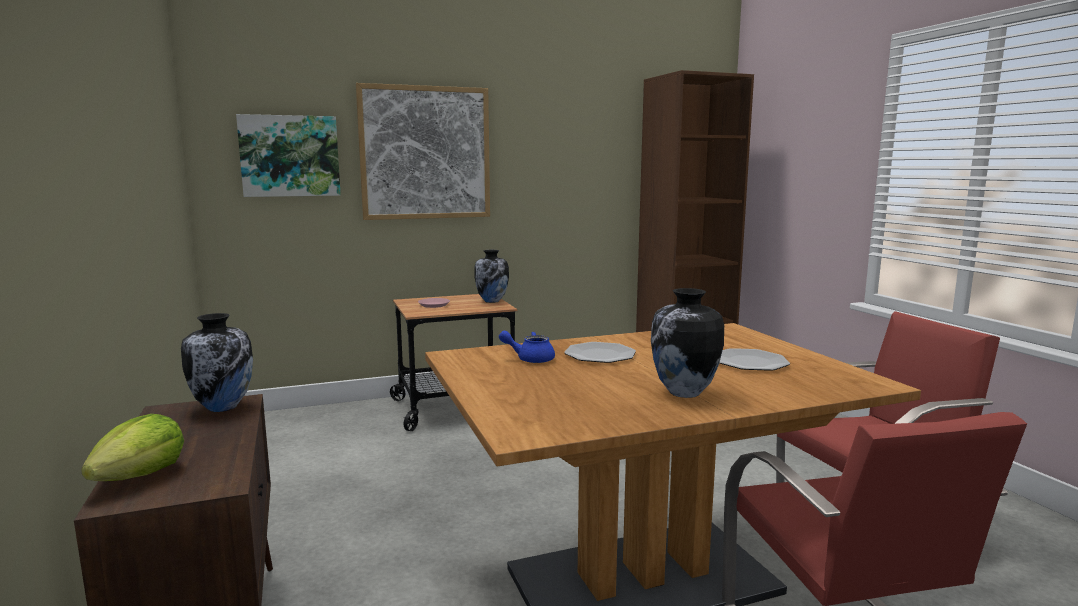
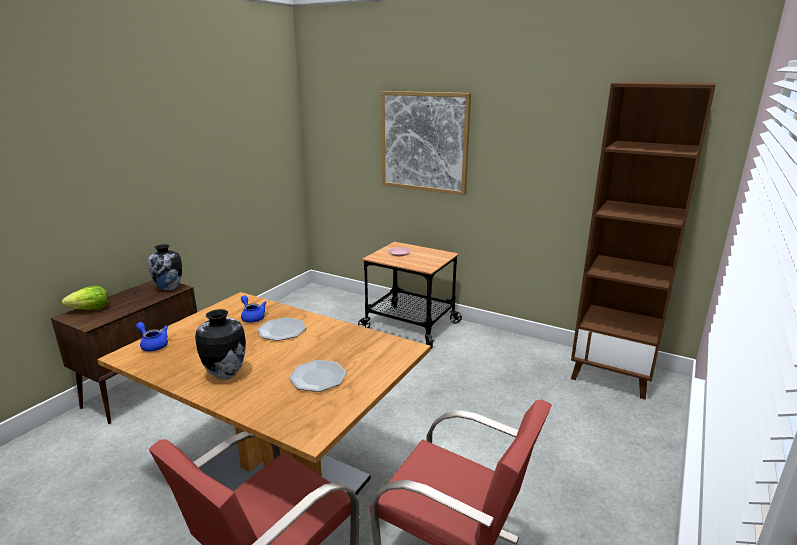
camera: 50 degrees right, 10 degrees up
(290, 156) = (347, 138): picture -> none
(492, 301) = (436, 261): vase -> none
(516, 414) = (153, 345): none -> blue teapot

